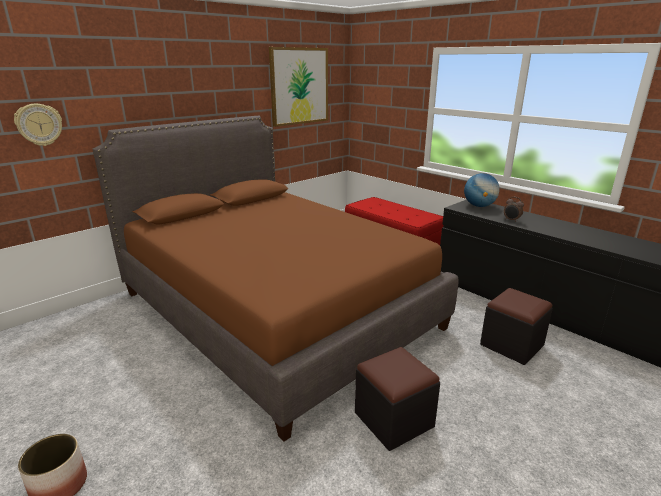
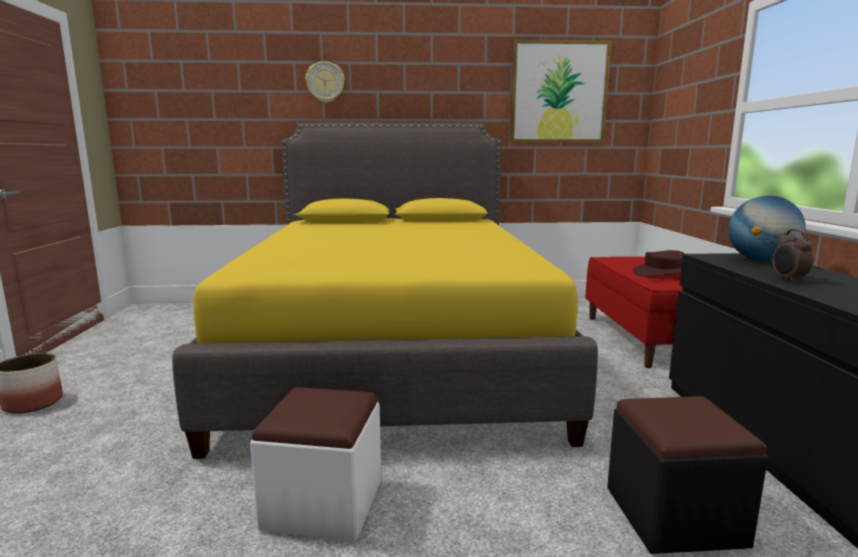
camera: 40 degrees right, 10 degrees down
(39, 124) = (243, 114): wall clock -> wall clock (325, 82)
(276, 309) = (394, 351): brown bed -> yellow bed
(394, 419) = (323, 504): black ottoman -> white ottoman
(402, 211) = (663, 273): none -> brown hat

